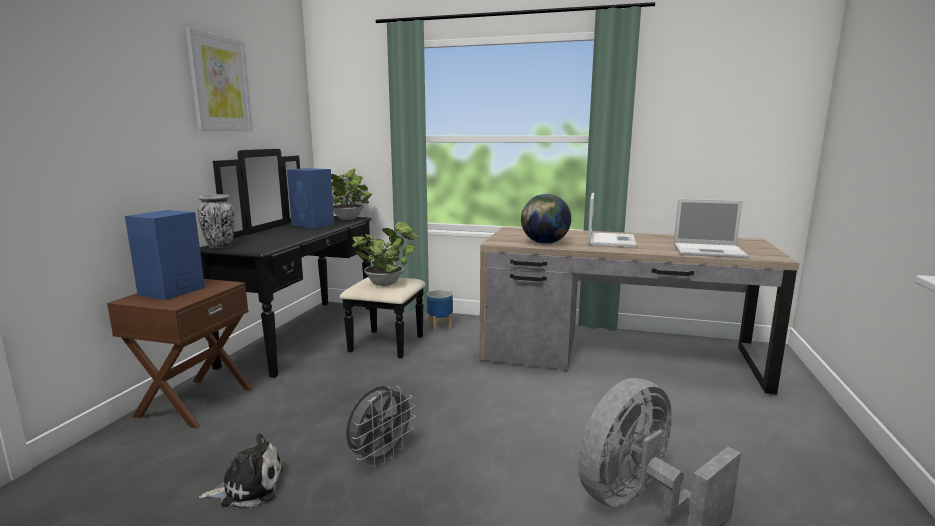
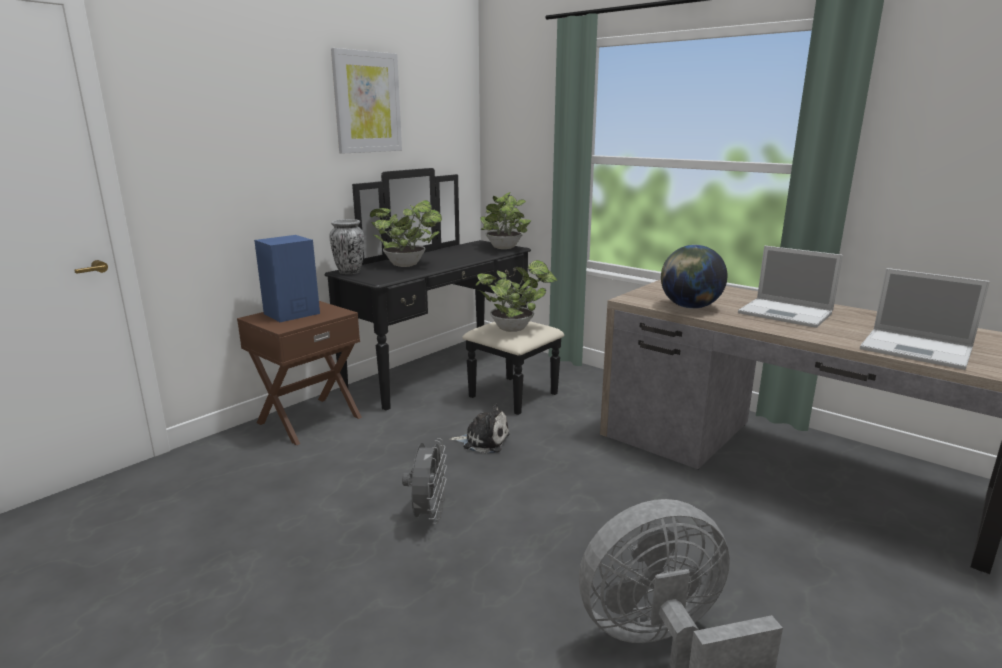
camera: 25 degrees right, 5 degrees up
(248, 487) = (303, 510): plush toy -> plush toy (483, 441)
(274, 237) = (408, 265): none -> potted plant
(313, 224) = (461, 253): blue speaker -> none
(381, 457) = (428, 515): grey fan -> grey fan turned 60 degrees counterclockwise
(440, 326) = (585, 385): planter -> none
(610, 240) = (787, 313): laptop -> laptop turned 90 degrees clockwise

